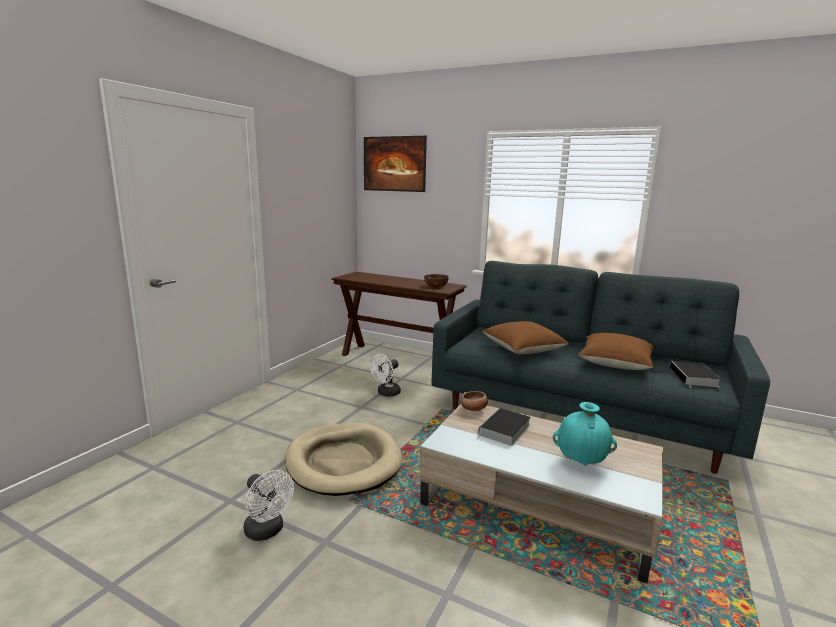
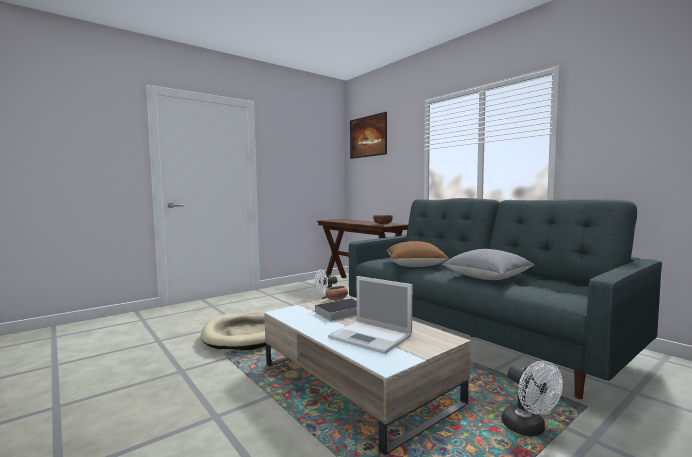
camera: 25 degrees right, 10 degrees down
(267, 531) = (157, 359): white fan -> white fan (528, 429)
(582, 462) = (371, 337): turquoise vase -> laptop
(615, 364) = (487, 278): brown pillow -> grey pillow
(694, 377) = (559, 290): book -> none

